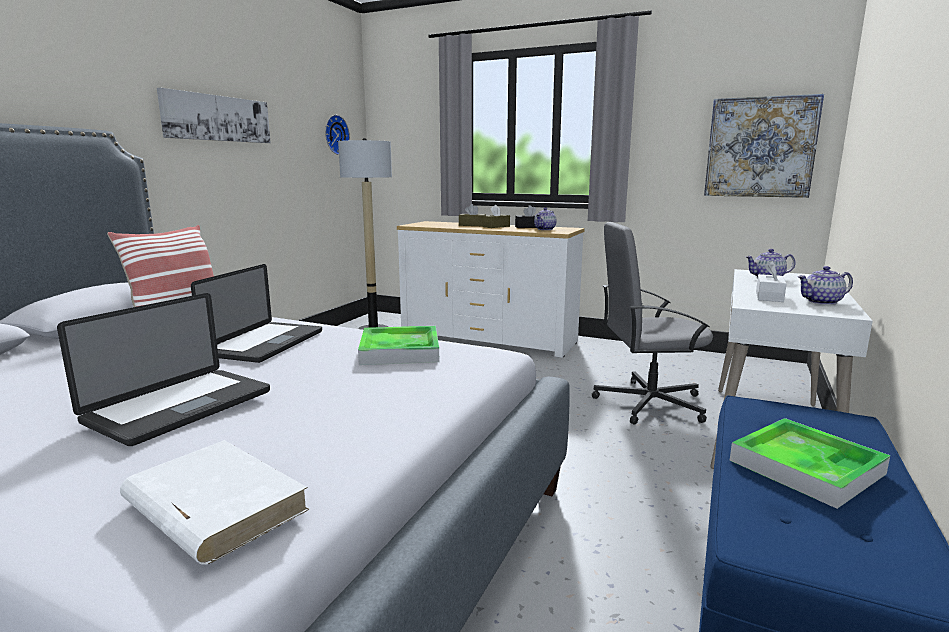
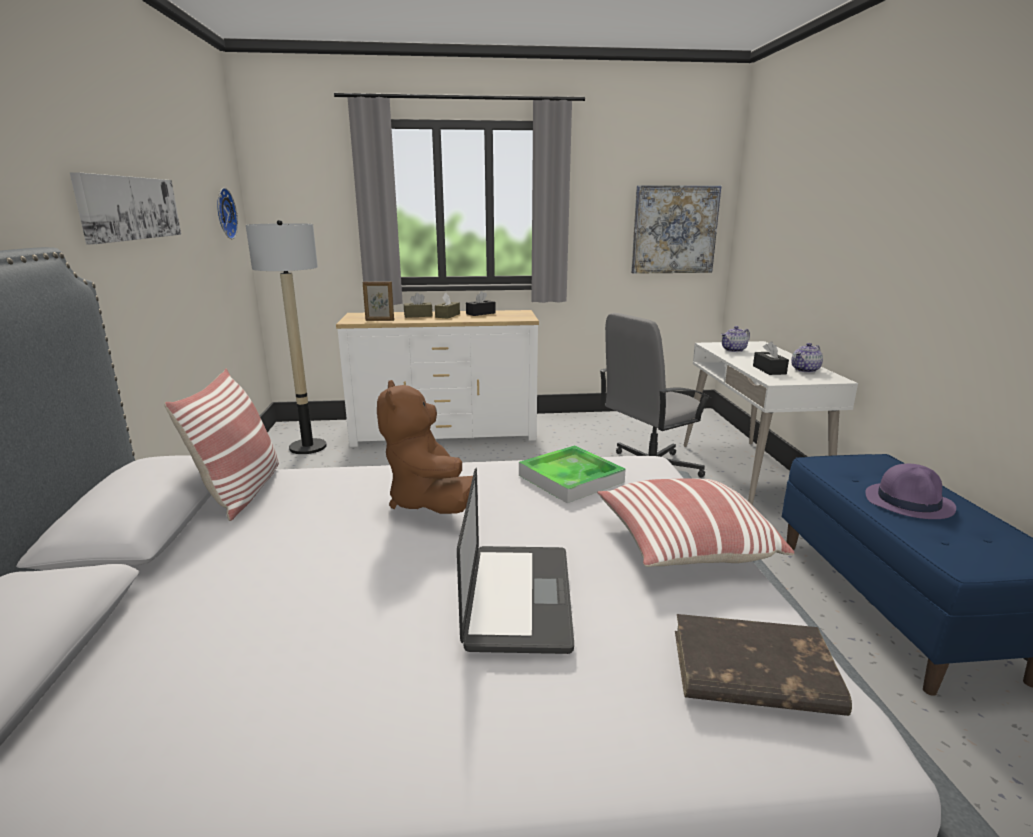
camera: 30 degrees left, 5 degrees up
(213, 505) = (751, 671): white book -> brown book
(265, 343) = (429, 502): laptop -> brown plush toy
(384, 413) = (683, 545): none -> pillow
(434, 226) = (379, 320): none -> picture frame
(545, 229) = (503, 315): teapot -> none
(769, 296) = (769, 370): white tissue box -> black tissue box
(806, 467) = (909, 502): tray -> purple hat

